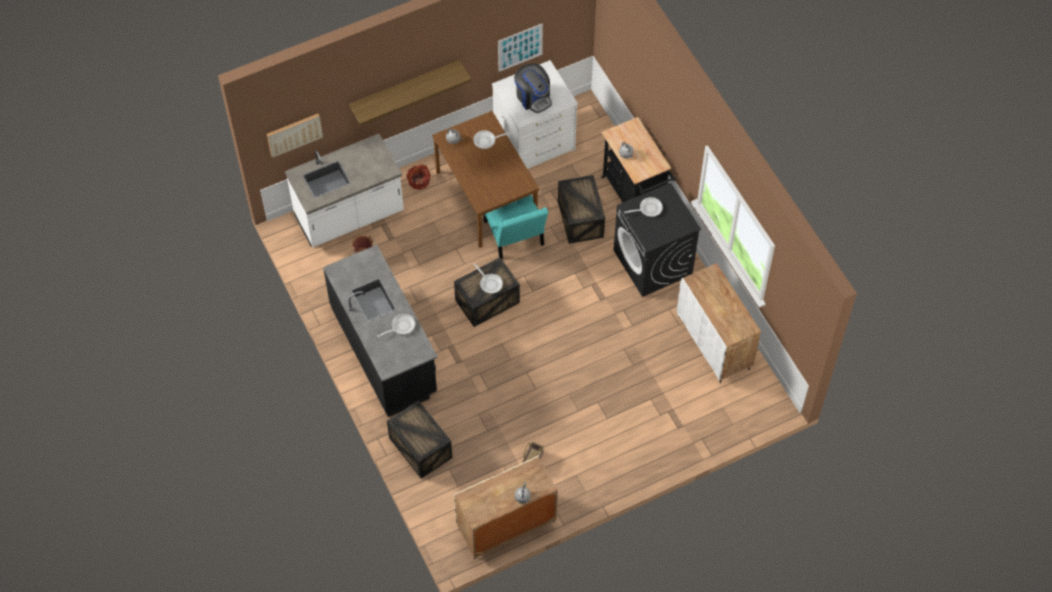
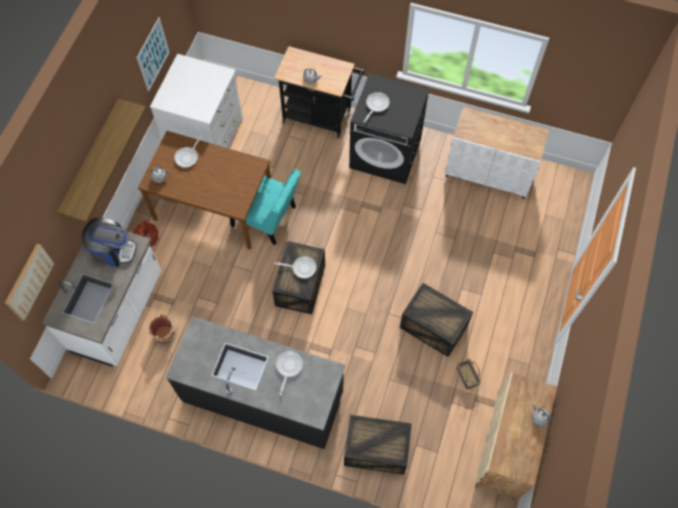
camera: 45 degrees left, 5 degrees up
(533, 97) = (195, 91): coffee machine -> coffee machine (113, 250)
(581, 219) = (301, 165): crate -> crate (434, 327)

